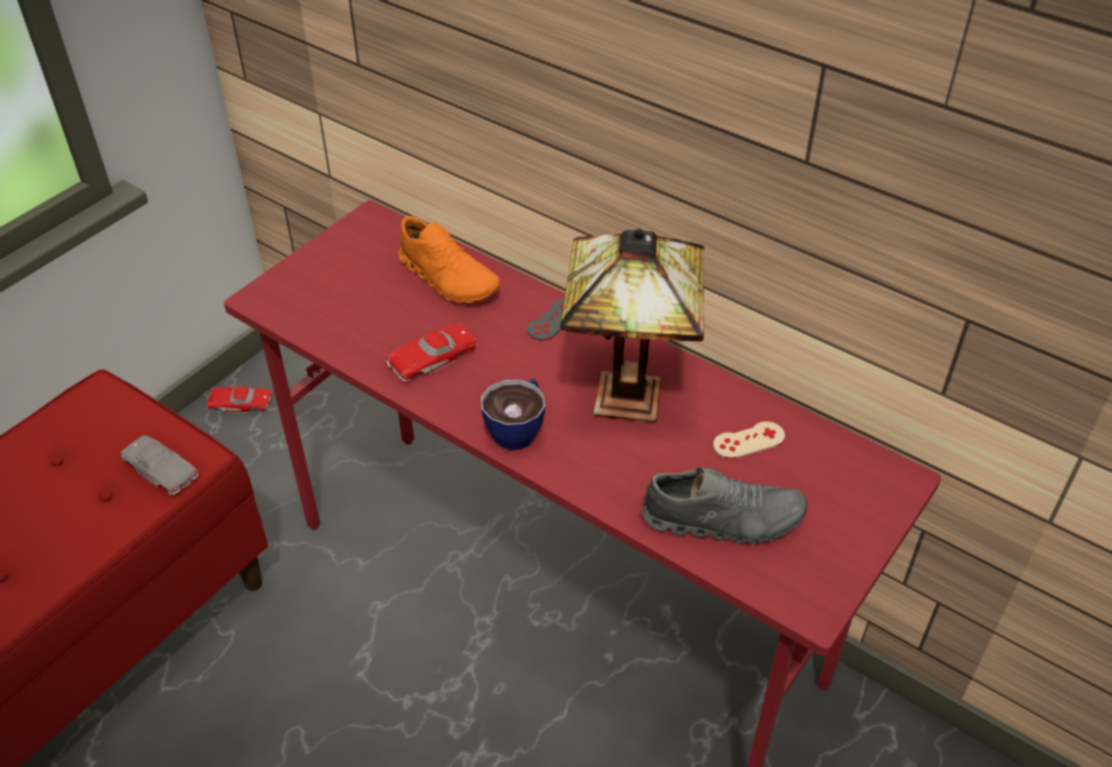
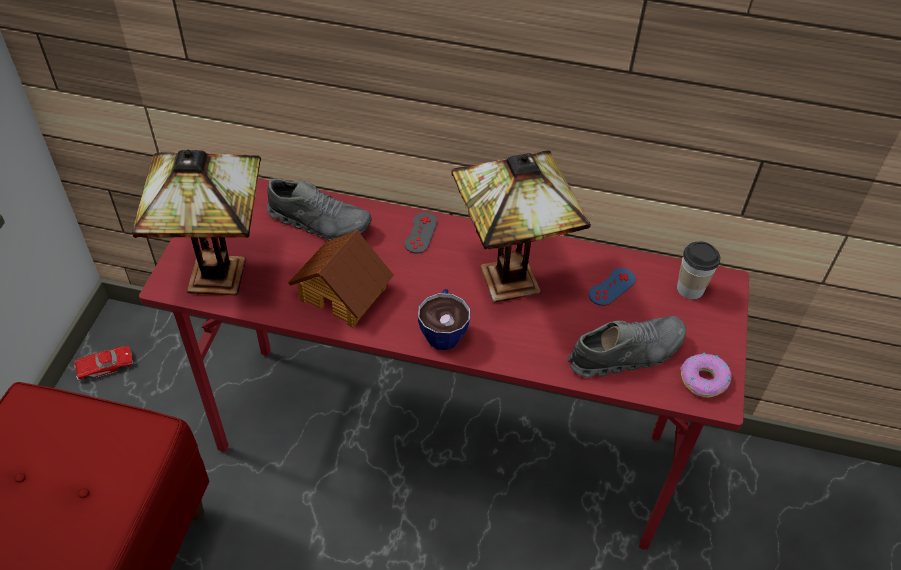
camera: 25 degrees left, 5 degrees up
(161, 469) = (122, 453): grey toy car -> none
(317, 303) = (222, 273): none -> table lamp
(432, 357) = (344, 292): red toy car -> toy house
(449, 278) = (319, 221): orange shoe -> grey shoe
(749, 440) = (612, 287): beige game controller -> blue game controller
(807, 581) = (704, 380): none -> donut
(850, 471) = (690, 289): none -> cup

